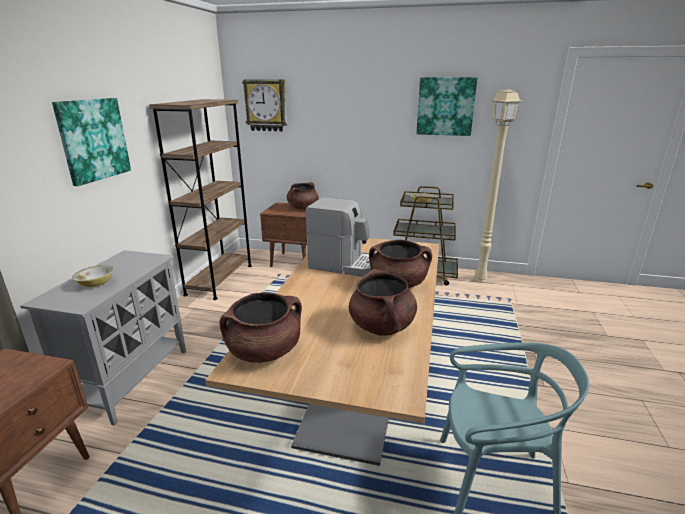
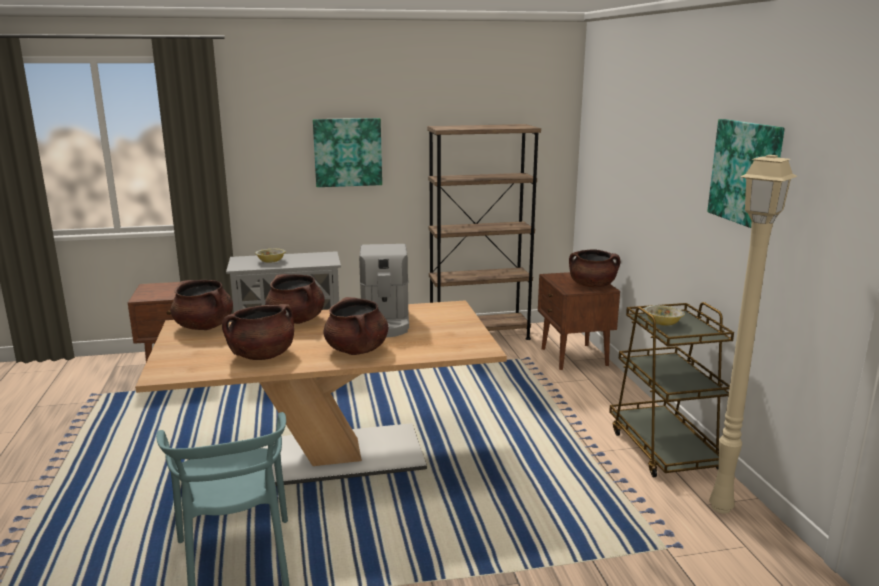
camera: 65 degrees right, 5 degrees down
(266, 105) = (602, 139): wall clock -> none
(300, 298) = (296, 320): none -> brown cooking pot

